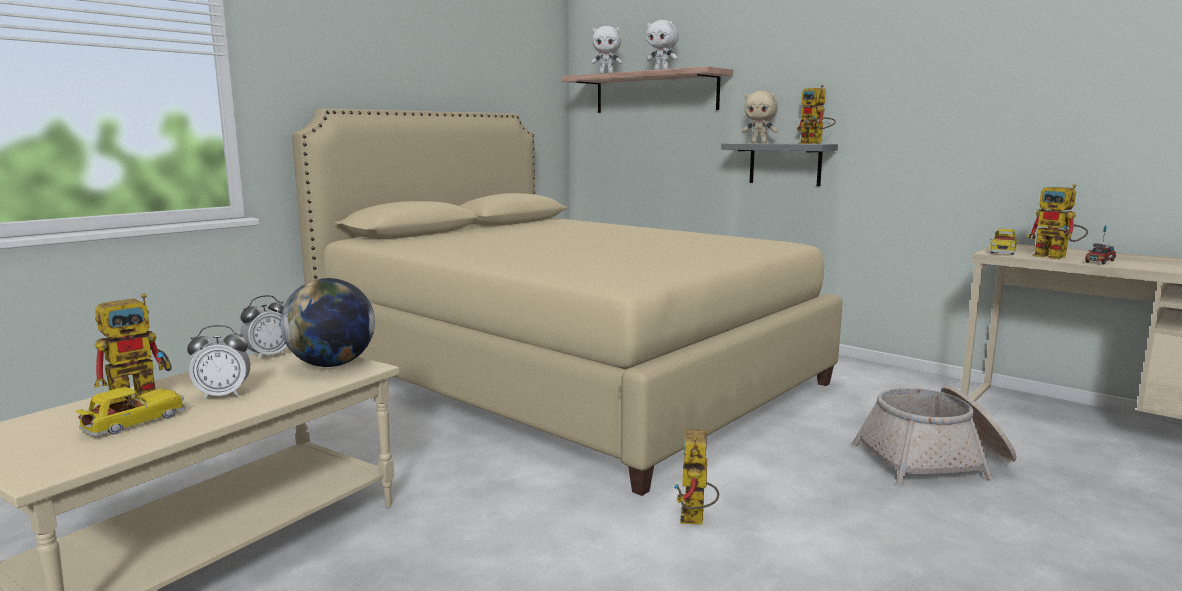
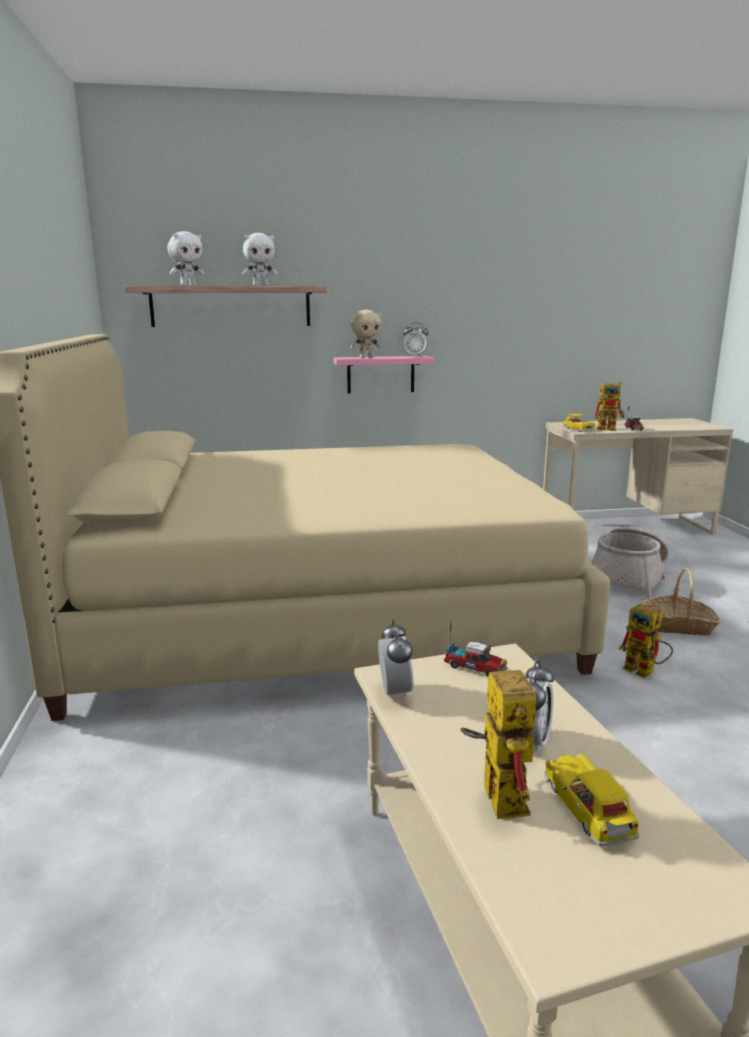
camera: 50 degrees left, 5 degrees up
(332, 364) = (475, 668): globe -> toy truck
(785, 164) = (380, 374): grey shelf -> pink shelf
(815, 143) = (415, 356): toy robot -> alarm clock
(859, 516) = (678, 626): none -> basket

